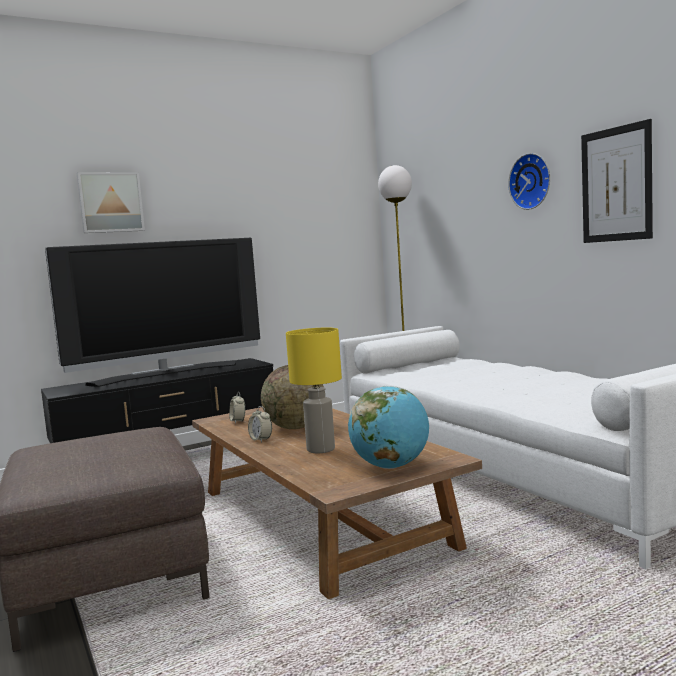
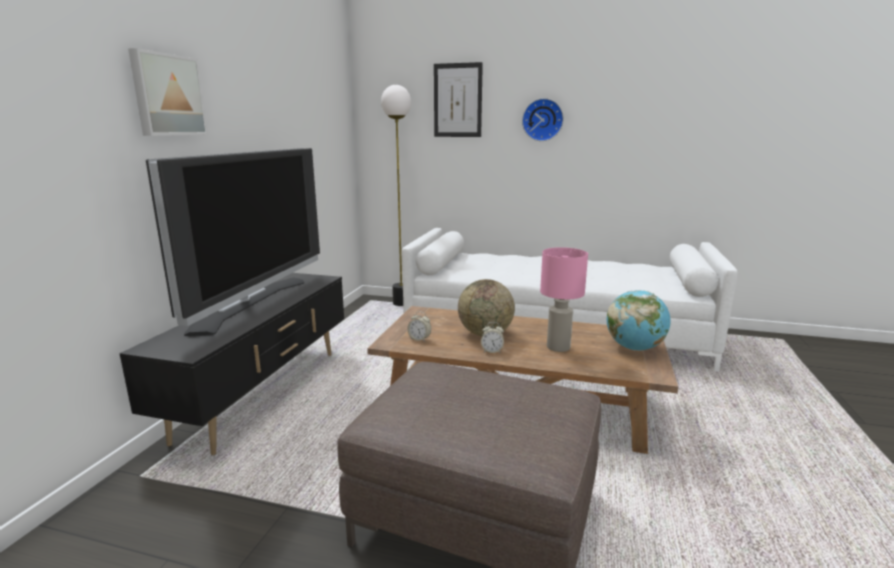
camera: 45 degrees left, 10 degrees up
(321, 449) = (559, 347): yellow table lamp -> pink table lamp
(616, 184) = (616, 132): picture -> picture (457, 100)

